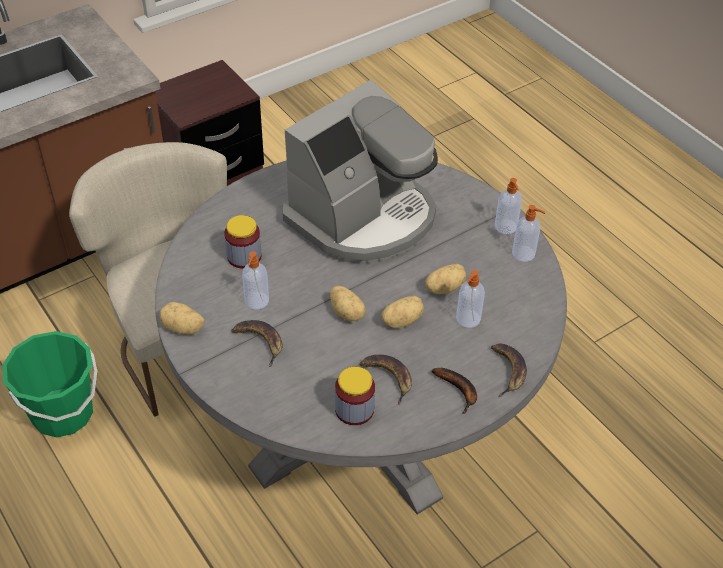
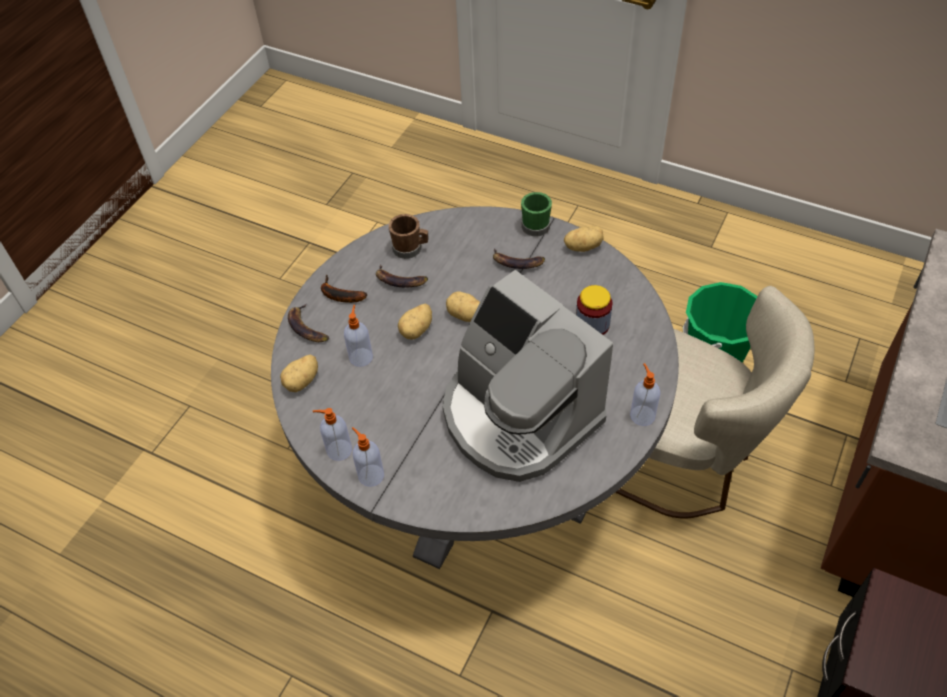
camera: 155 degrees right, 5 degrees up
(204, 374) = (536, 224): none -> green mug
(256, 301) = (547, 291): soap dispenser -> soap dispenser (642, 415)
(354, 409) = (410, 249): jar -> brown mug
(363, 217) = (518, 416): coffee machine -> coffee machine turned 60 degrees counterclockwise
(444, 287) = (397, 377): potato -> potato (302, 381)

